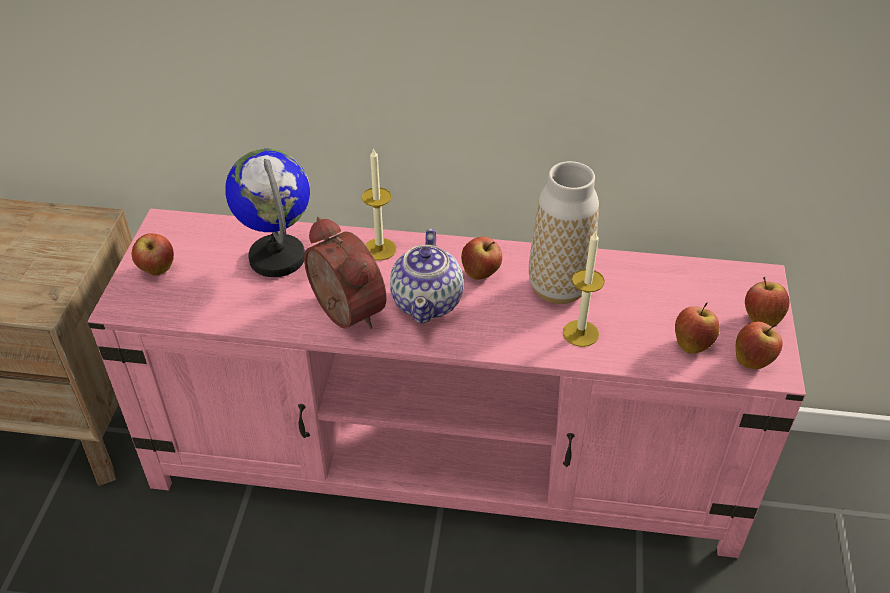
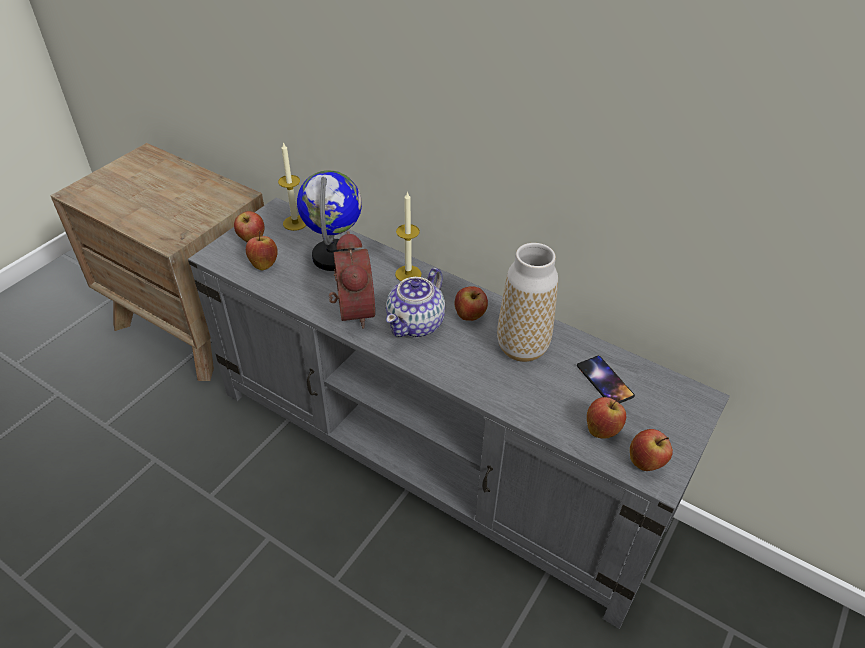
camera: 25 degrees right, 0 degrees up
(448, 461) = (433, 457): pink tv stand -> grey tv stand
(580, 333) = (516, 388): candle -> candle (295, 223)
(662, 293) = (605, 381): none -> phone
(761, 318) = (677, 431): apple -> apple (264, 264)

